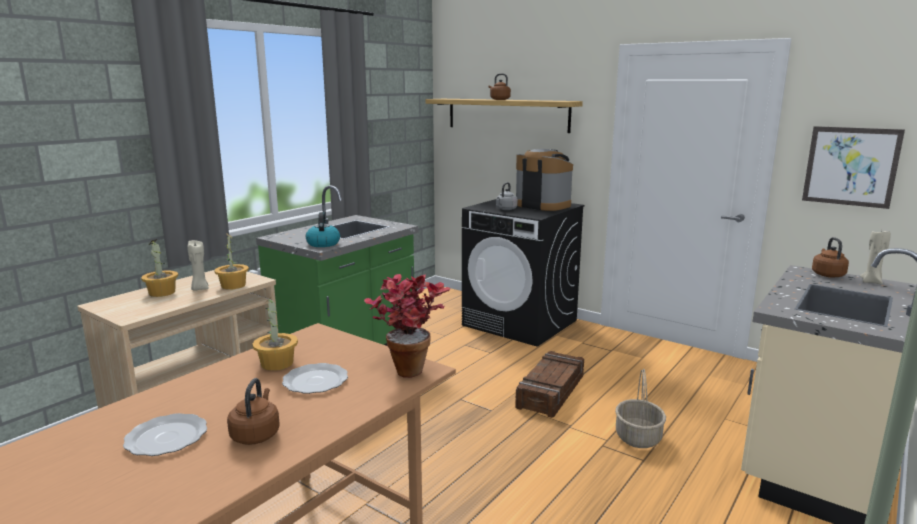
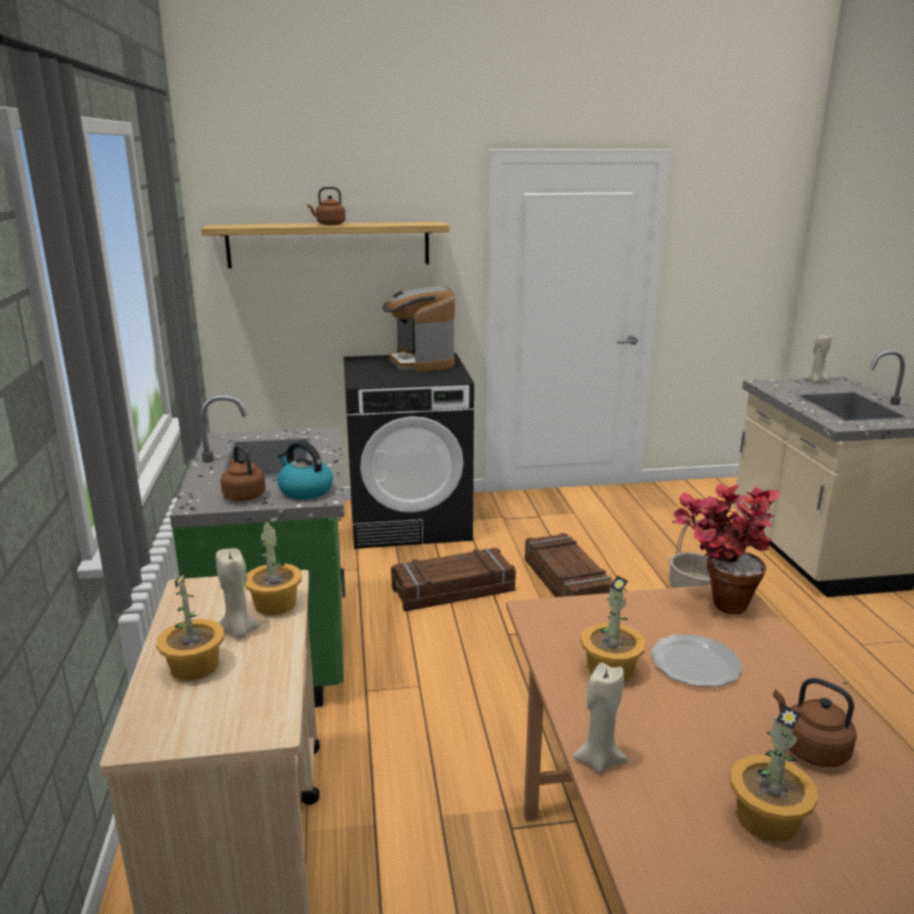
camera: 45 degrees left, 5 degrees up
(167, 438) = (767, 818): plate -> potted plant
(180, 385) = (599, 760): none -> beige candle
(474, 365) = (453, 590): none -> crate
(505, 209) = (400, 377): grey kettle -> none
(543, 205) = (421, 363): coffee machine -> coffee machine turned 105 degrees counterclockwise
(827, 274) = (782, 382): brown kettle -> brown kettle (243, 495)
(850, 166) = (723, 276): picture -> none

